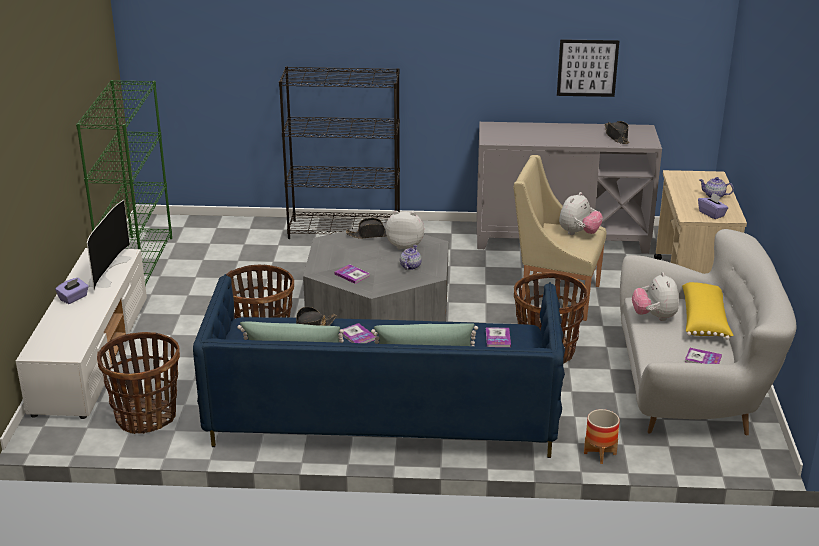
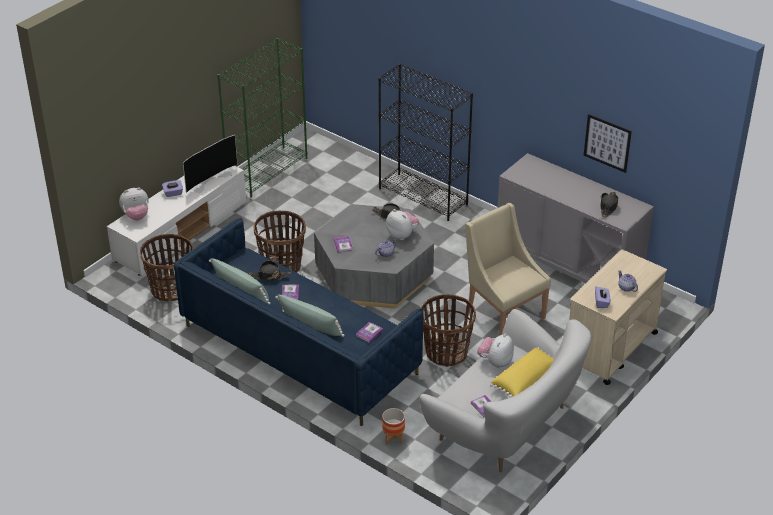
camera: 35 degrees right, 10 degrees up
(578, 233) = (522, 275): plush toy -> plush toy (136, 216)

